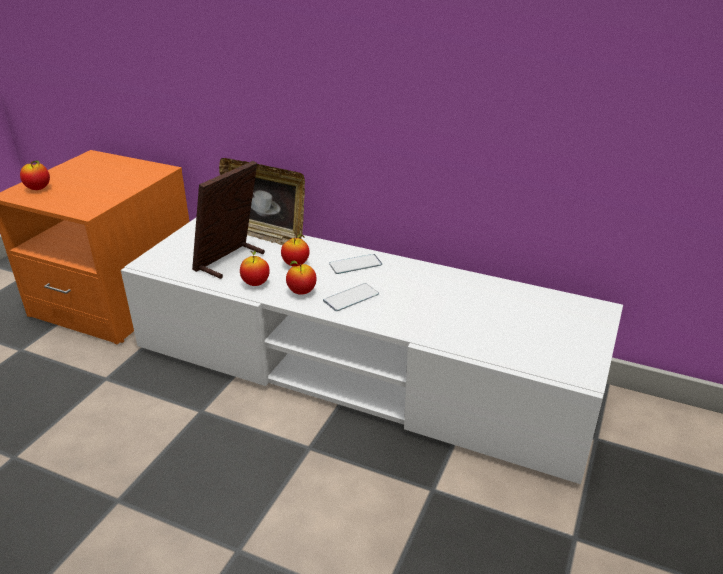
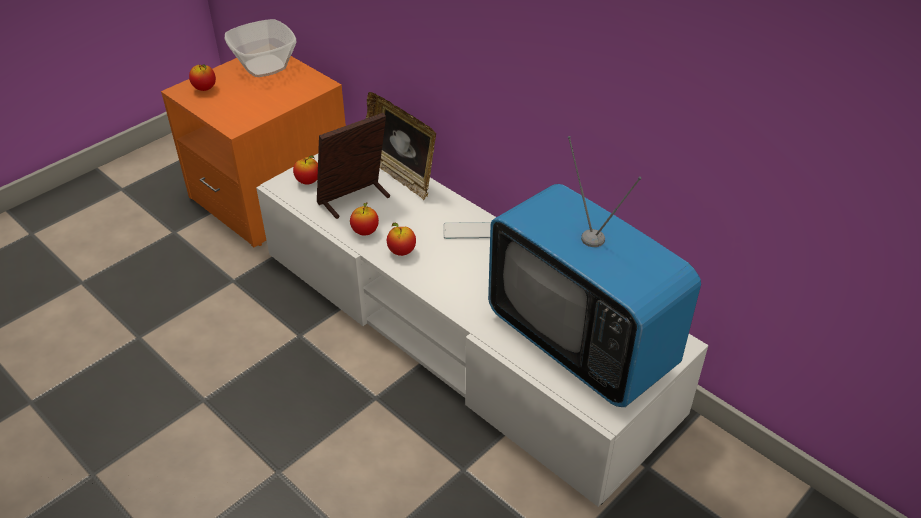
camera: 20 degrees right, 10 degrees up
(94, 165) = (263, 66): none -> bowl
(296, 264) = (412, 218): apple -> apple (308, 181)
(351, 297) = (443, 269): phone -> none
(517, 326) = (581, 342): none -> television

